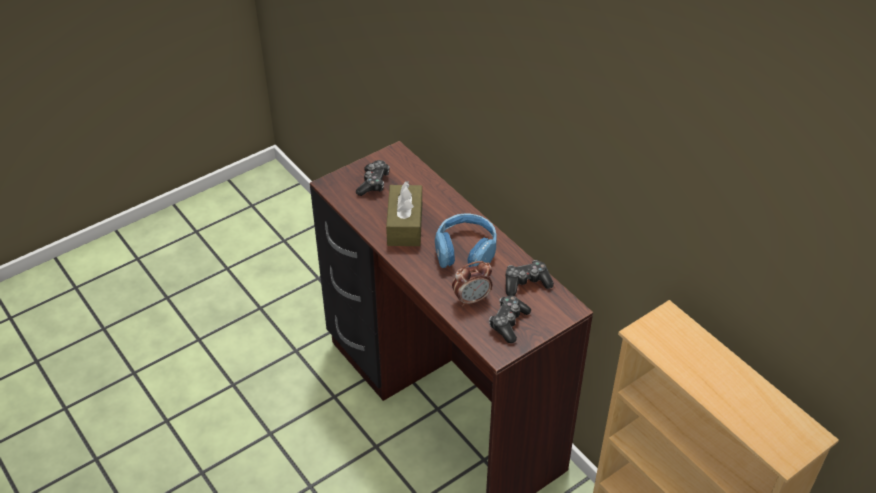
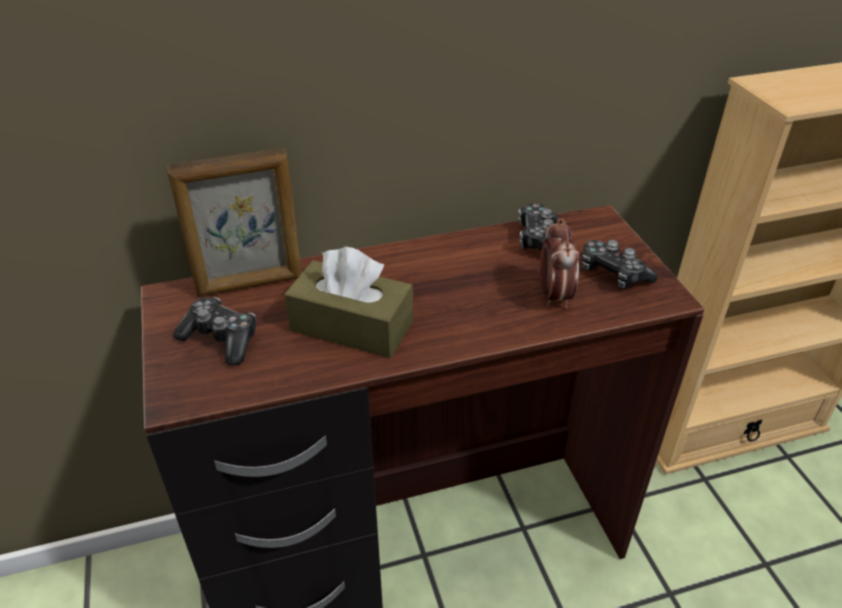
camera: 70 degrees left, 5 degrees down
(419, 177) = (250, 284): none -> picture frame
(465, 251) = (448, 277): blue headphones -> none

